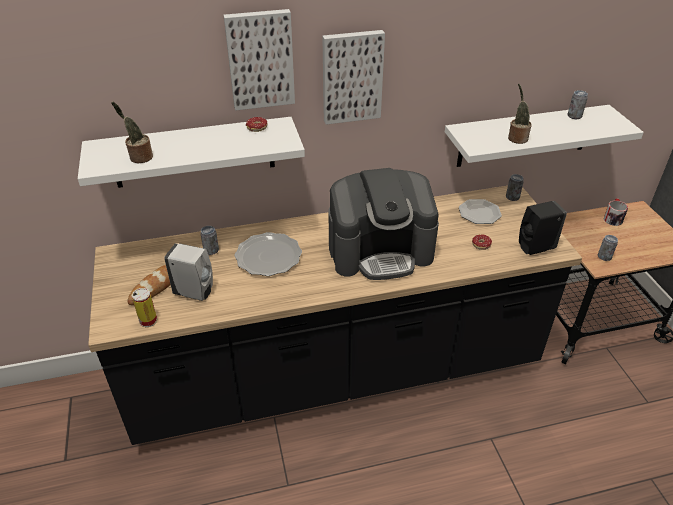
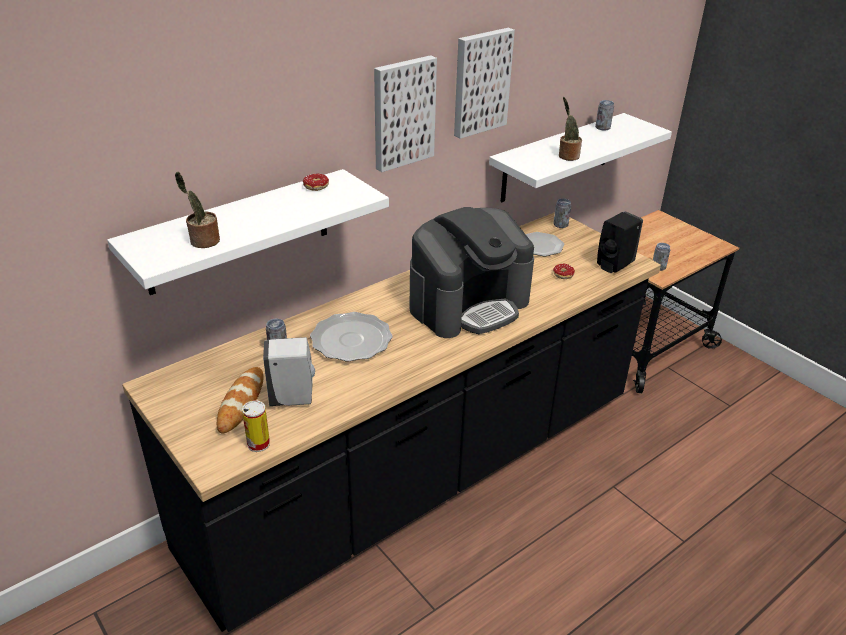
camera: 25 degrees left, 5 degrees down
(260, 59) = (311, 103): picture -> picture (480, 82)
(613, 218) = (643, 230): mug -> none

